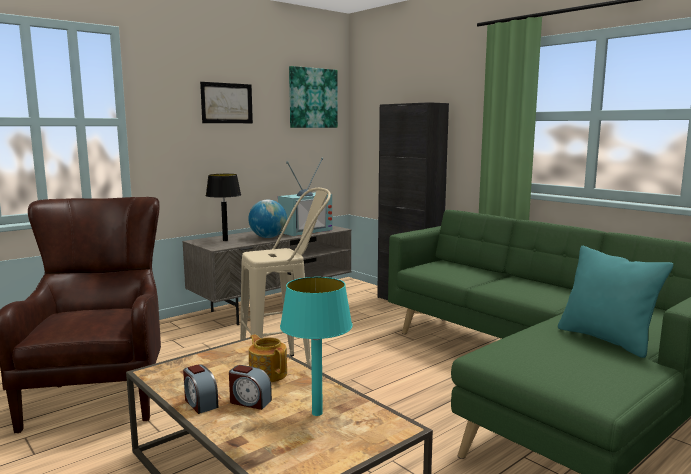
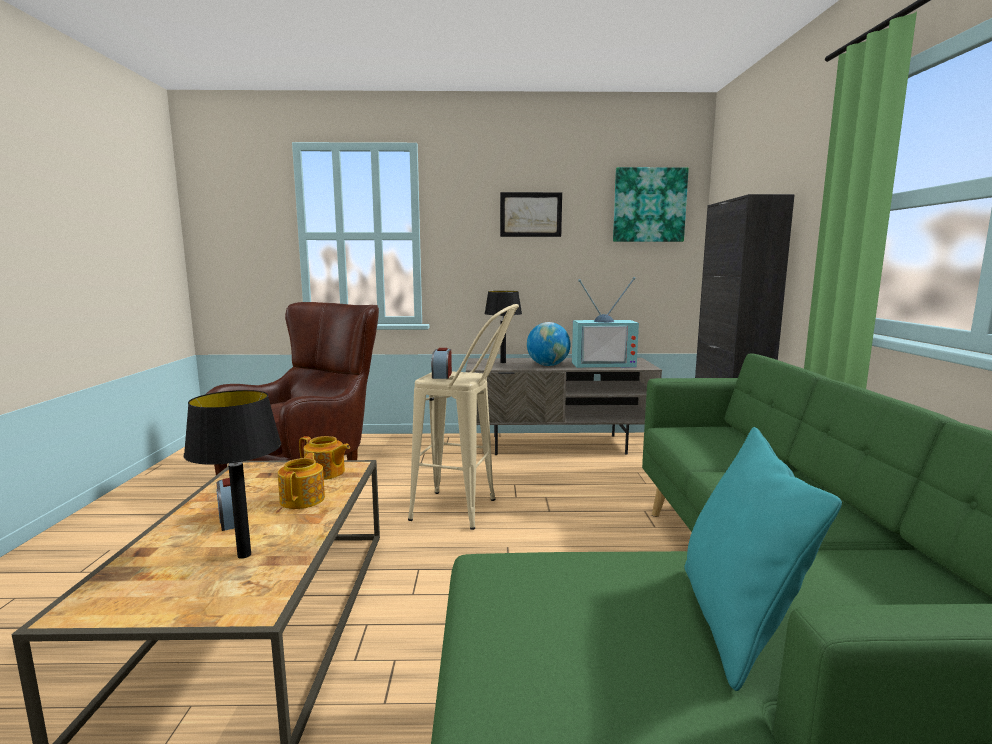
camera: 40 degrees right, 0 degrees up
(200, 403) = (206, 505): alarm clock -> alarm clock (442, 375)
(238, 355) = (325, 473): none -> teapot
(317, 413) = (244, 554): turquoise table lamp -> black table lamp

